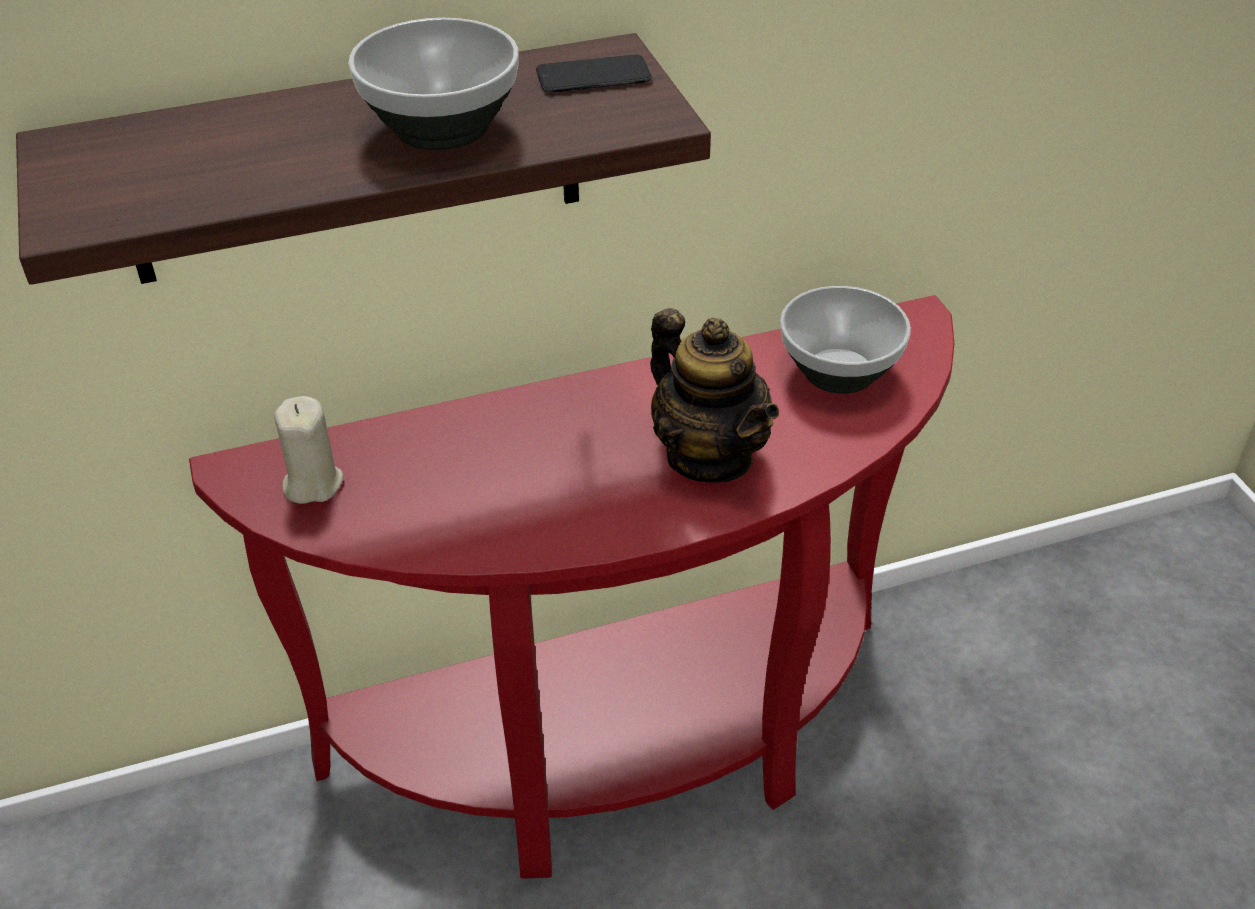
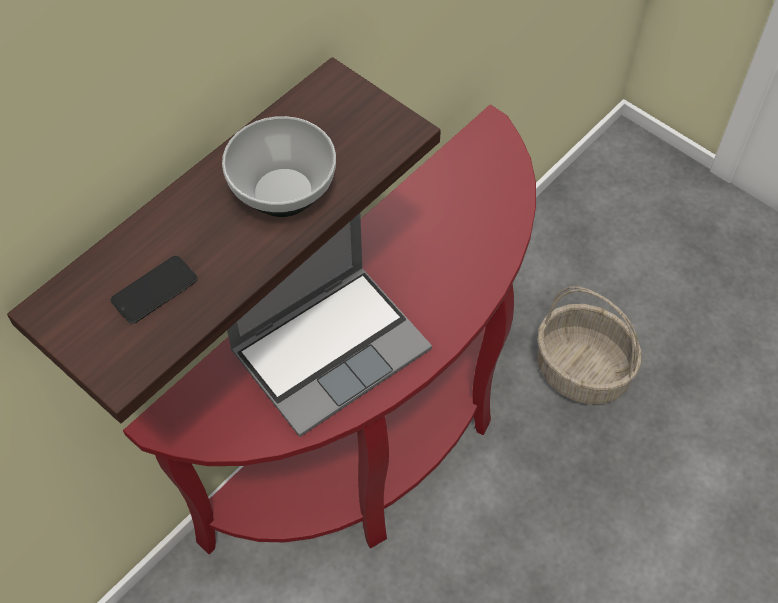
camera: 30 degrees left, 15 degrees up
(312, 483) = (217, 411): beige candle -> none
(509, 474) = (331, 347): none -> laptop
(593, 76) = (338, 108): phone -> phone (154, 290)
(709, 456) = (436, 281): teapot -> none
(840, 373) = (472, 188): bowl -> none
(971, 792) = (580, 370): none -> basket

